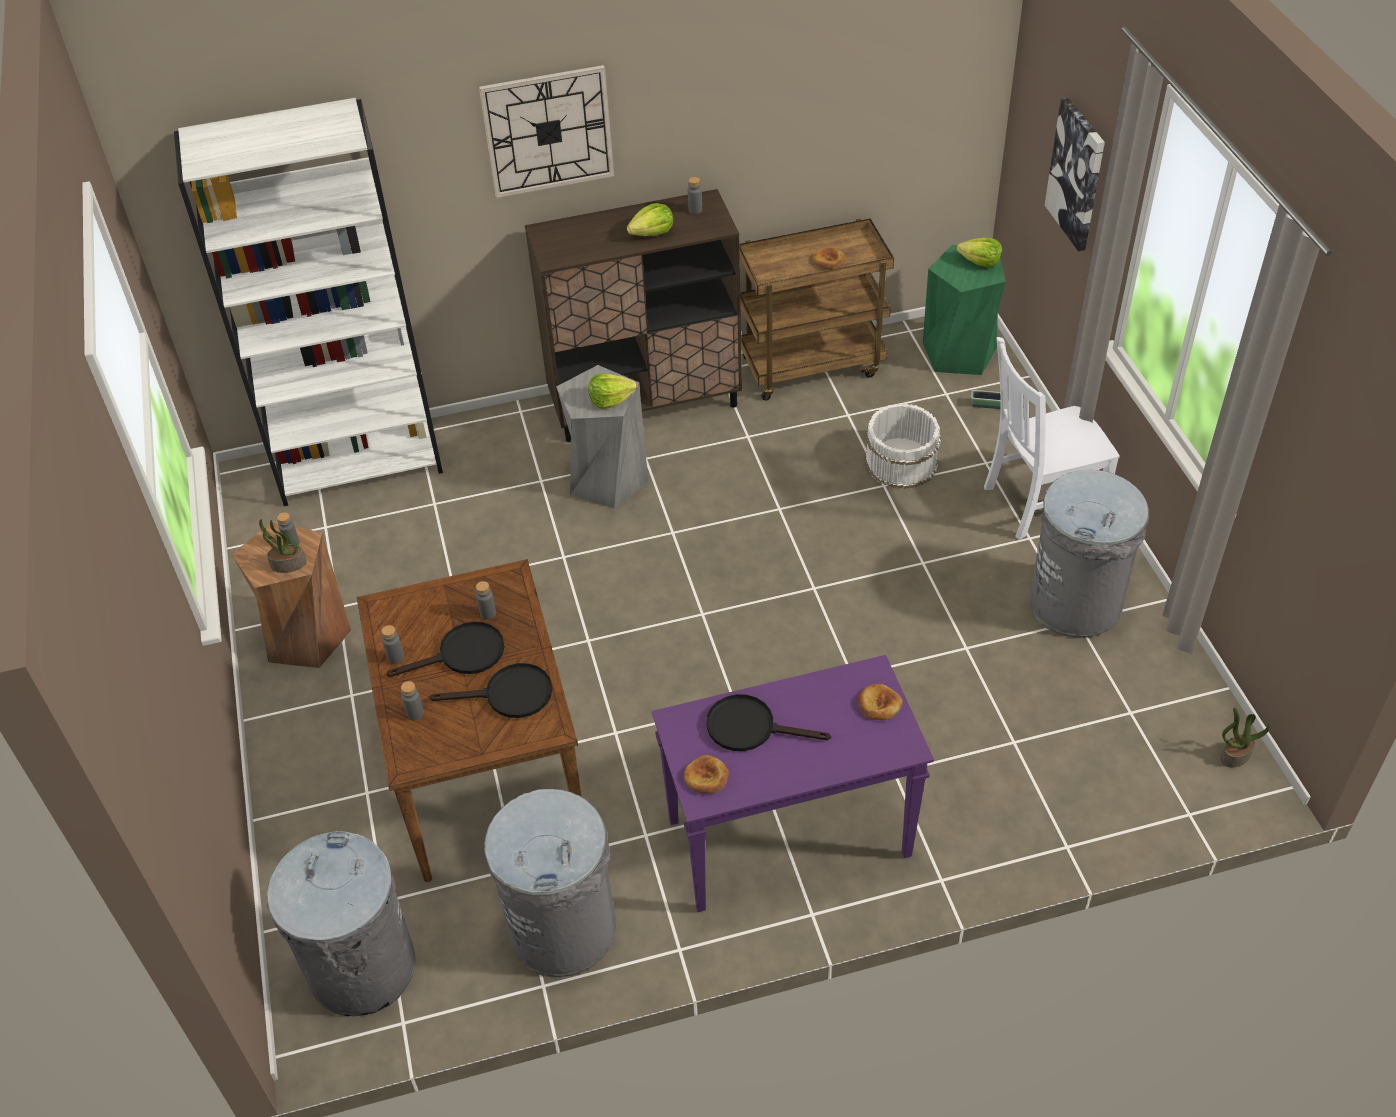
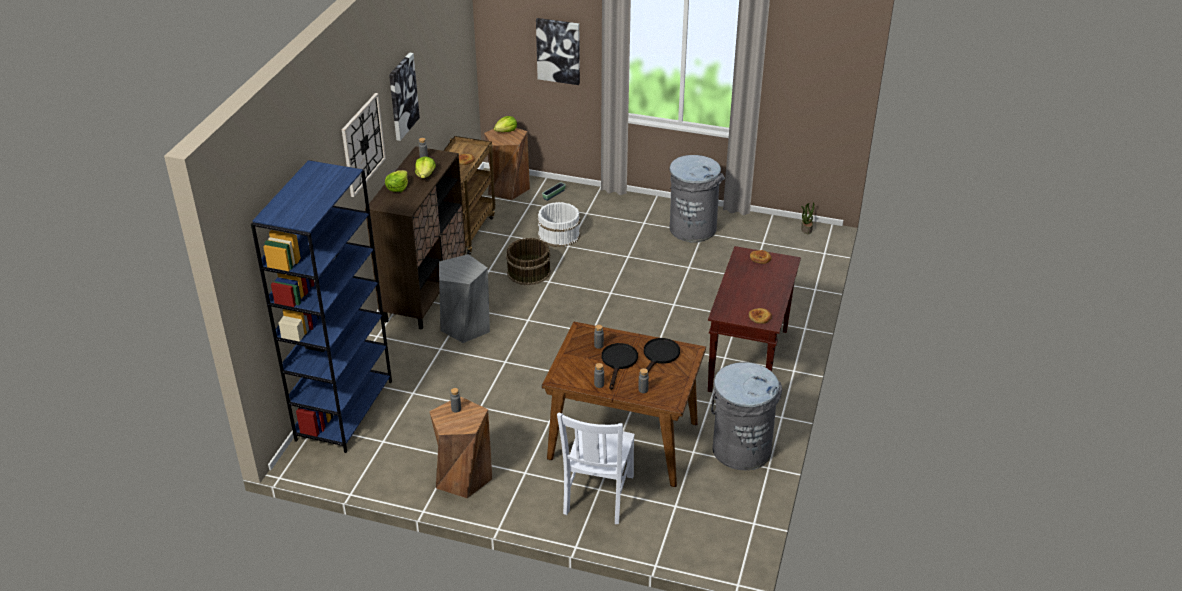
camera: 60 degrees left, 10 degrees down
(288, 565) = (471, 415): potted plant -> none
(360, 461) = (344, 410): white bookcase -> blue bookcase
(361, 968) = (710, 528): grey trash can -> none
(610, 399) = (471, 266): lettuce -> lettuce (397, 187)
(701, 99) = (402, 96): none -> picture
(750, 727) = (742, 295): black frying pan -> none
(782, 476) = (528, 272): none -> brown bucket
(787, 840) = (748, 361): purple console table -> brown console table
(959, 353) = (507, 188): green stool -> brown stool
(1039, 502) = (625, 210): white chair -> white chair (597, 496)

